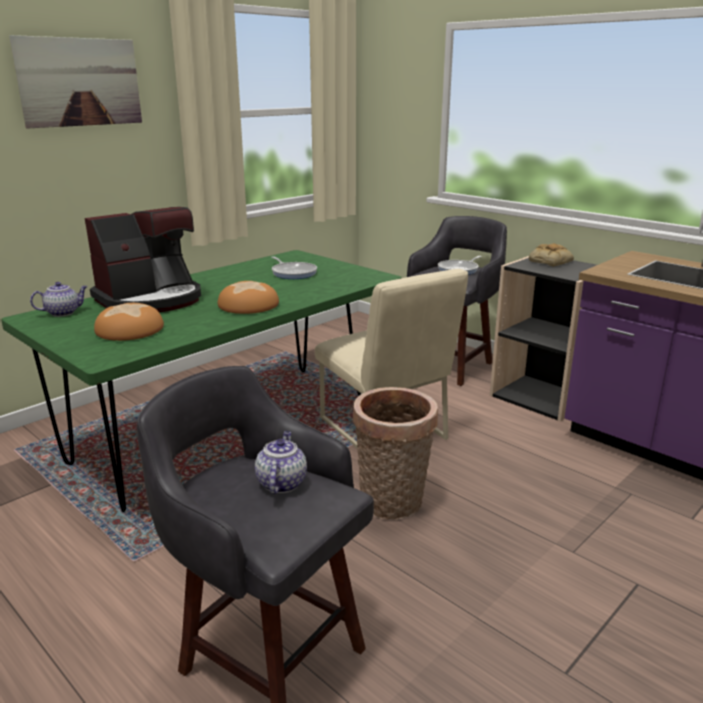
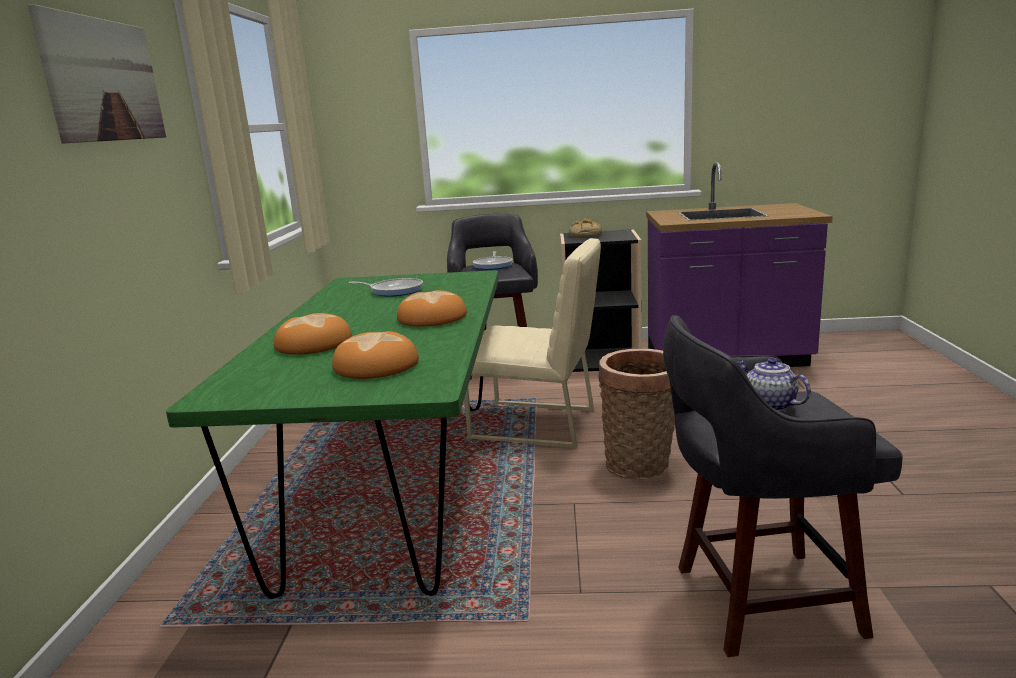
camera: 40 degrees left, 5 degrees down
(63, 312) = (241, 381): teapot -> none
(151, 299) = (313, 343): coffee machine -> bread

